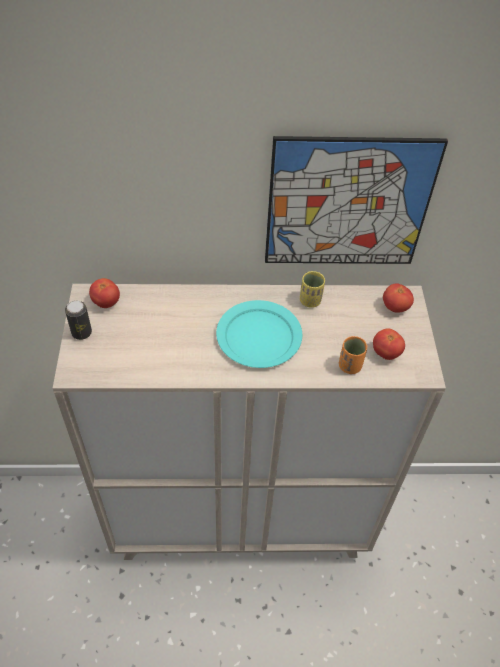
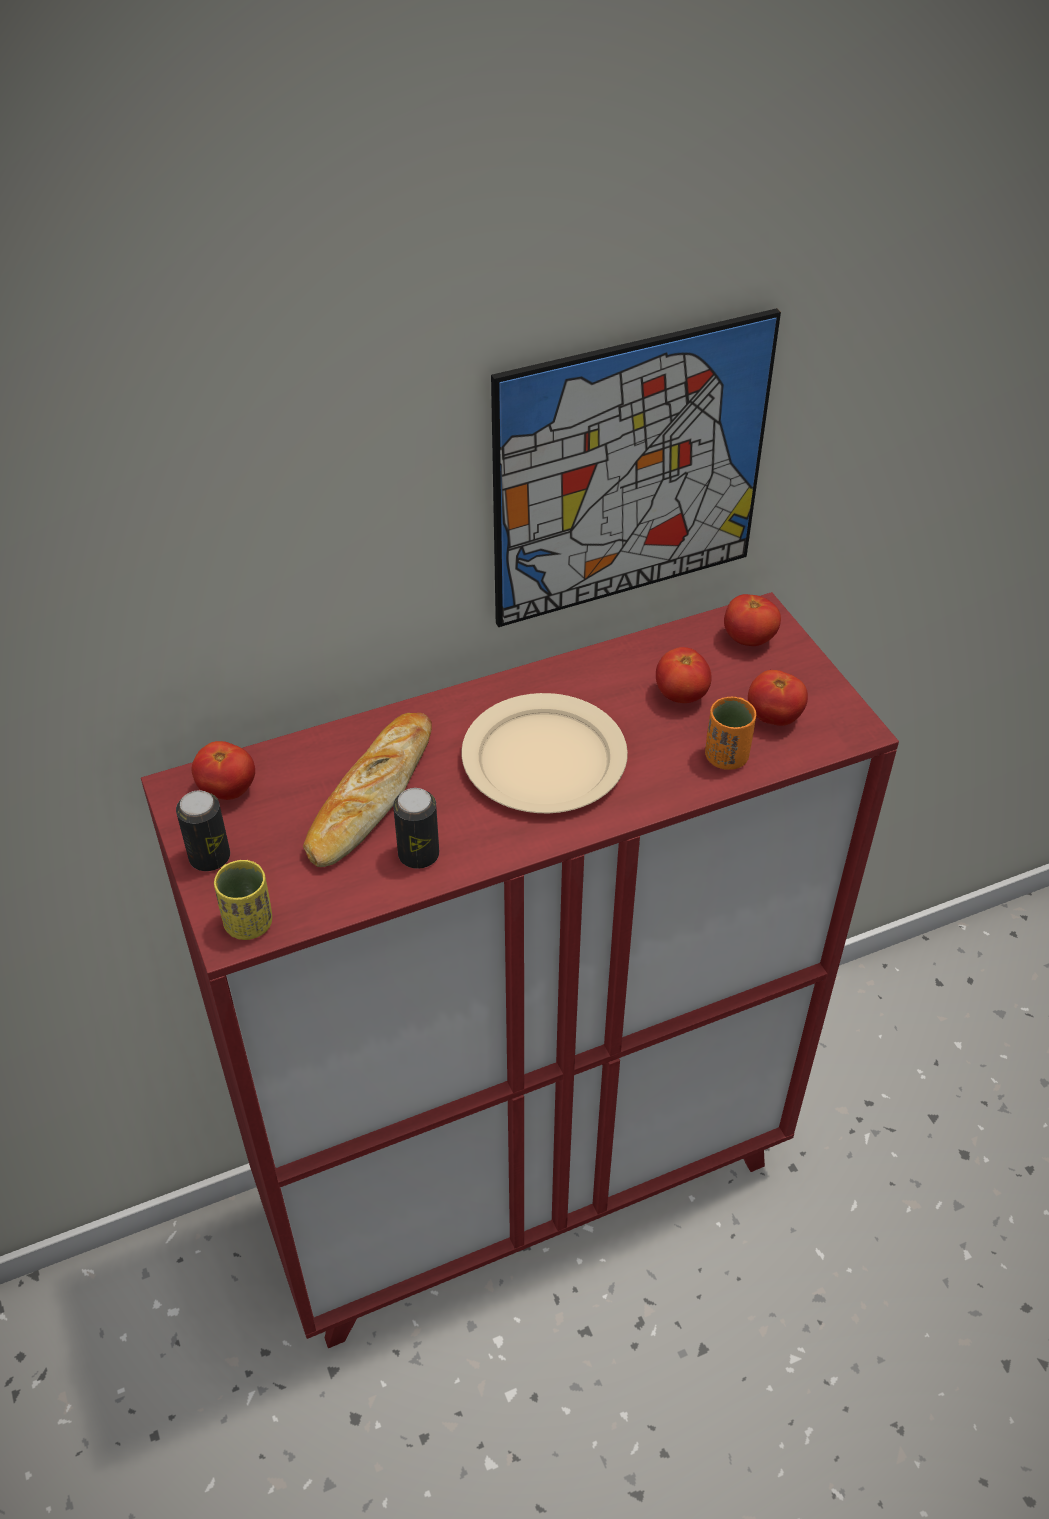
camera: 20 degrees left, 5 degrees down
(168, 327) = (370, 796): none -> bread
(174, 364) = (418, 855): none -> can
(241, 521) = (526, 1184): beige cabinet -> red cabinet
(259, 336) = (543, 758): turquoise plate -> beige plate
(310, 301) = (600, 672): yellow cup -> yellow cup (249, 923)
(344, 326) = (681, 695): none -> tomato

